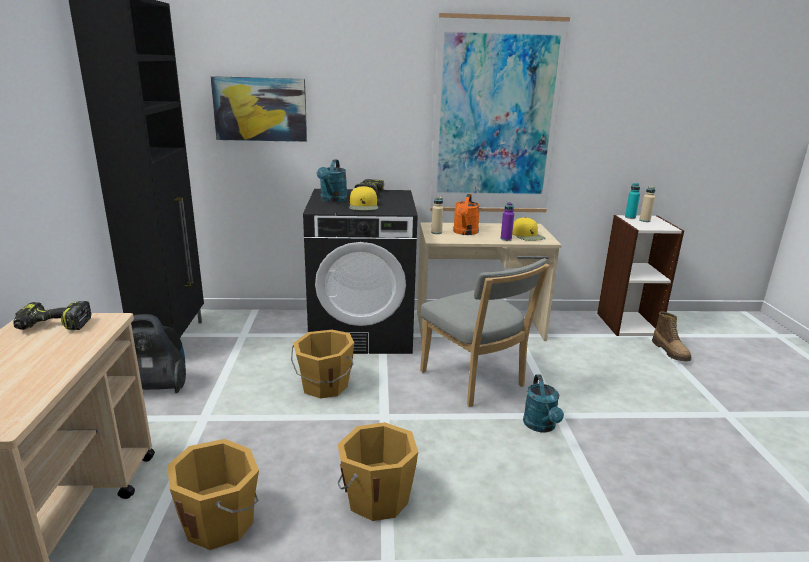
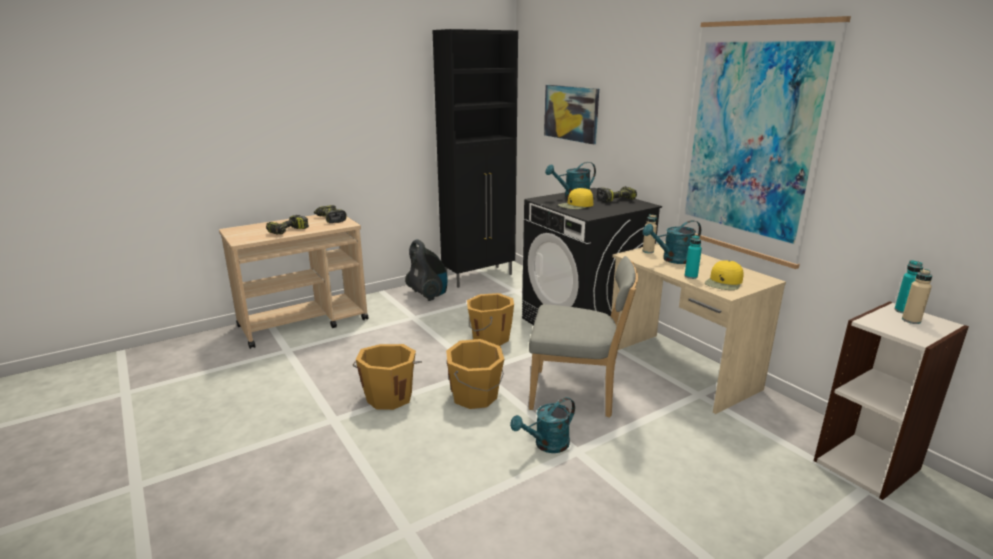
camera: 60 degrees right, 0 degrees up
(44, 370) = (288, 231): none -> power drill
(221, 522) = (333, 357): orange bucket -> orange bucket (475, 396)
(465, 232) = (672, 260): orange watering can -> turquoise watering can
(475, 381) = (577, 394): grey chair -> grey chair turned 105 degrees counterclockwise
(506, 239) = (691, 276): purple bottle -> turquoise bottle
(671, 352) = (845, 515): boot -> none

